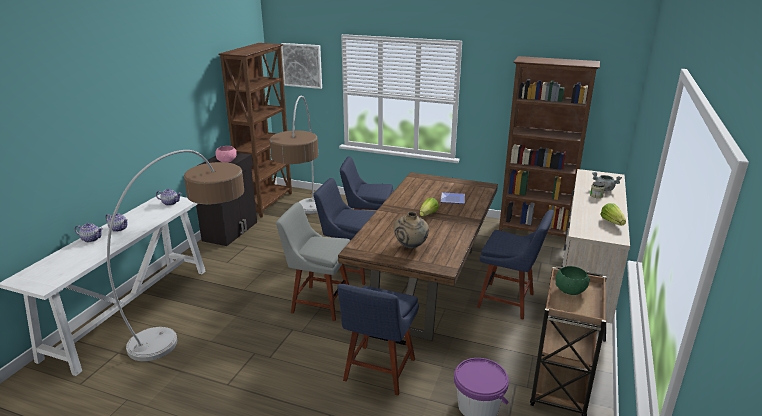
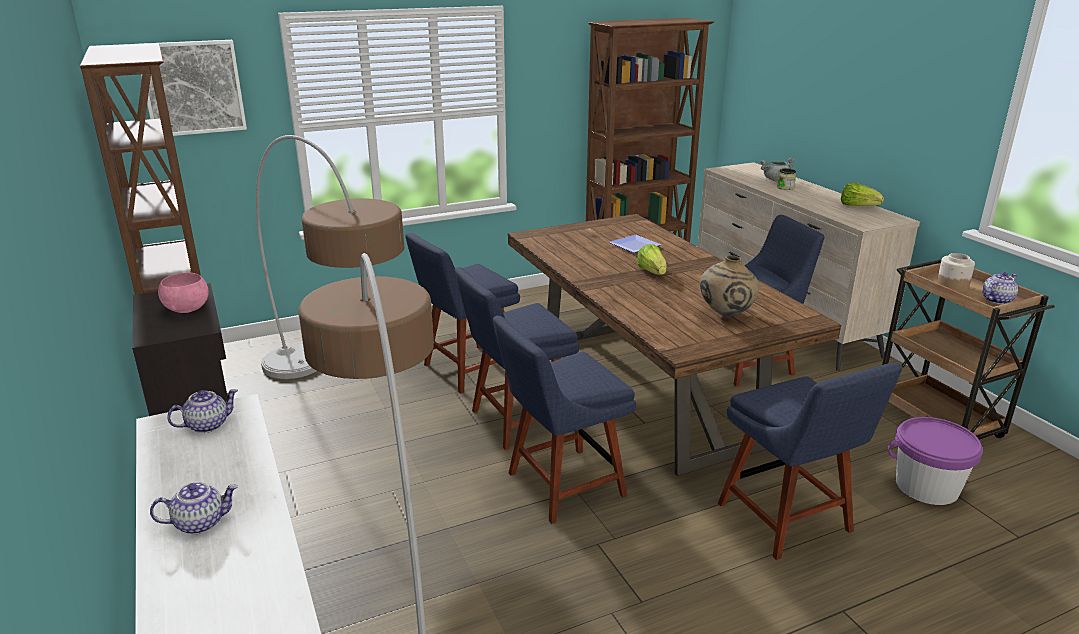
camera: 45 degrees left, 0 degrees up
(91, 239) = (178, 577): teapot -> teapot (996, 300)
(318, 302) = (560, 486): grey chair -> blue chair
(570, 290) = (951, 286): green bowl -> jar

